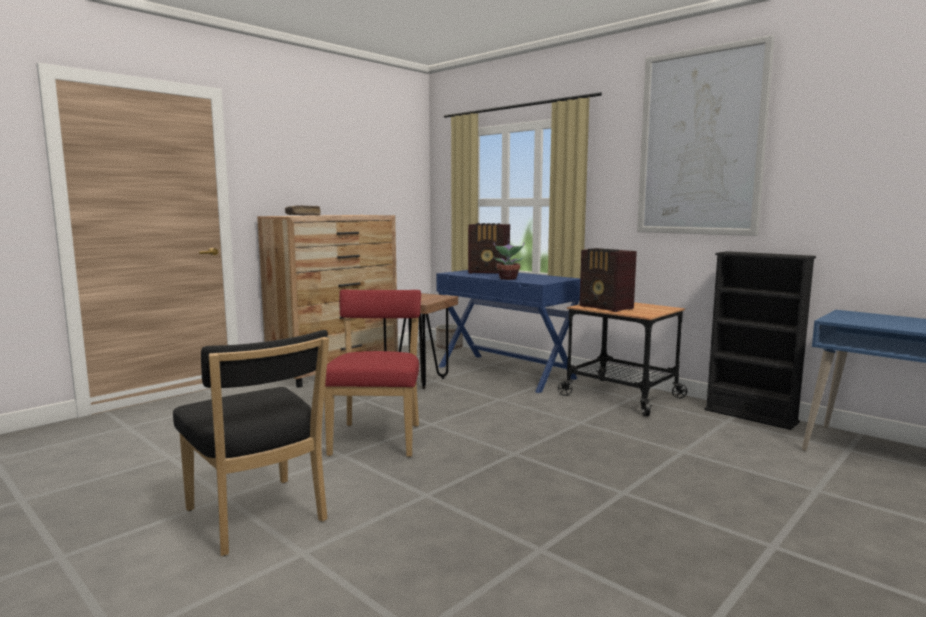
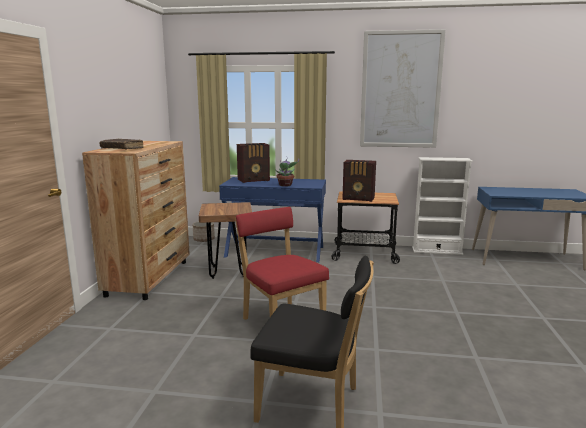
camera: 35 degrees left, 5 degrees up
(750, 416) = (437, 251): black bookcase -> white bookcase

